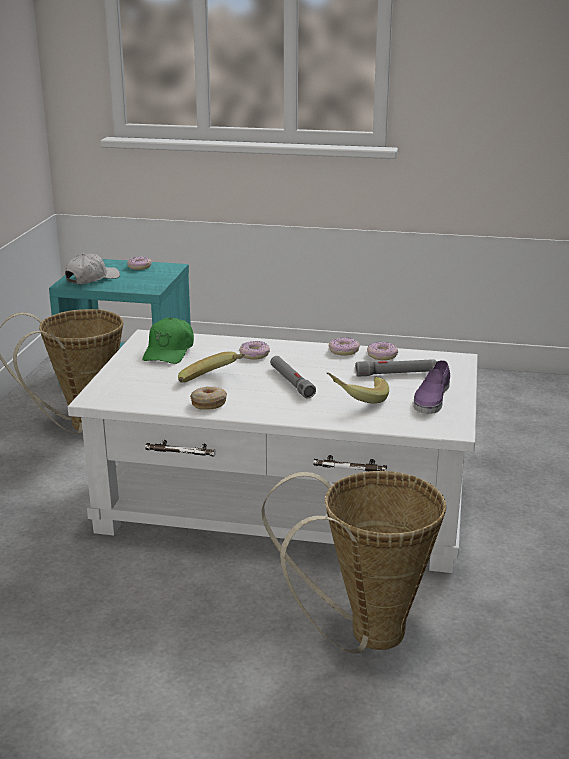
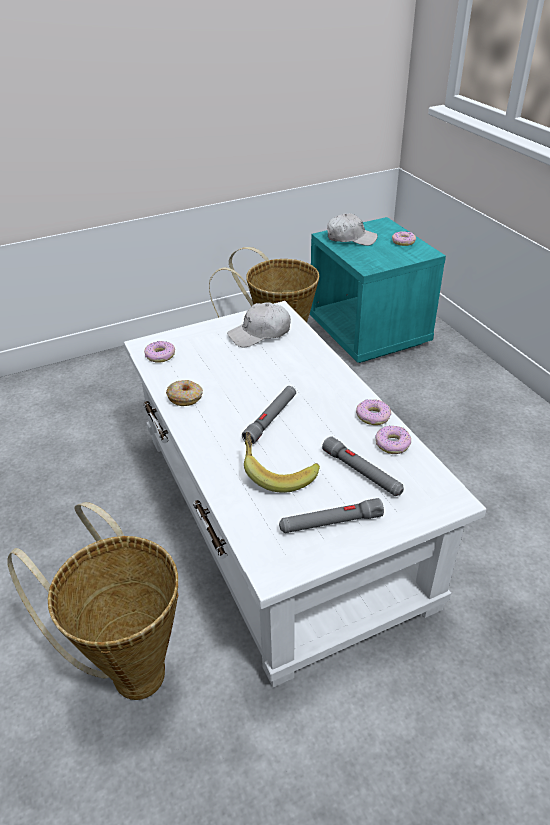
camera: 55 degrees right, 15 degrees up
(169, 351) = (260, 333): green cap -> white cap
(213, 381) = (228, 380): banana -> none
(254, 355) = (303, 374): donut -> donut (160, 356)
(431, 398) = (330, 522): purple shoe -> grey flashlight

